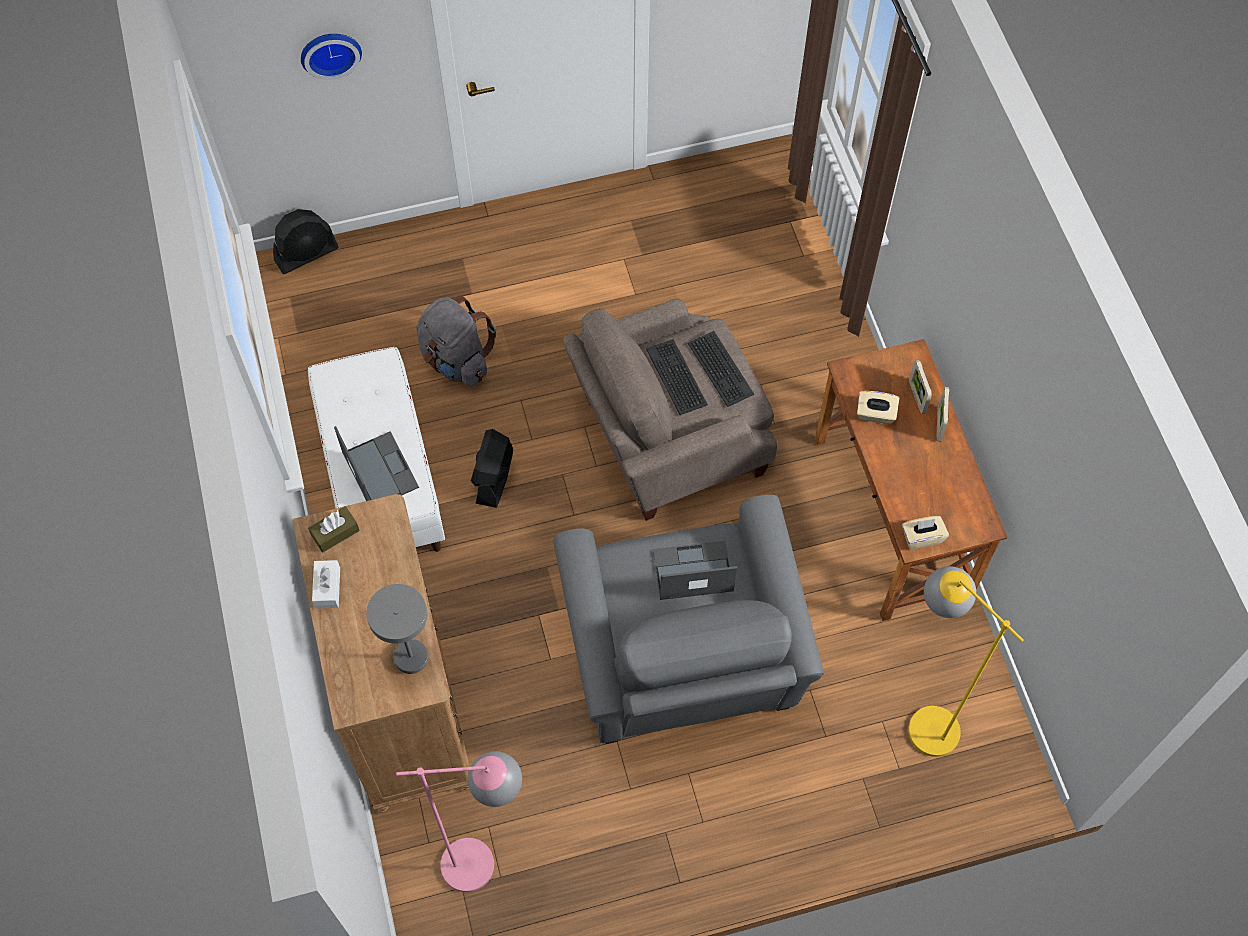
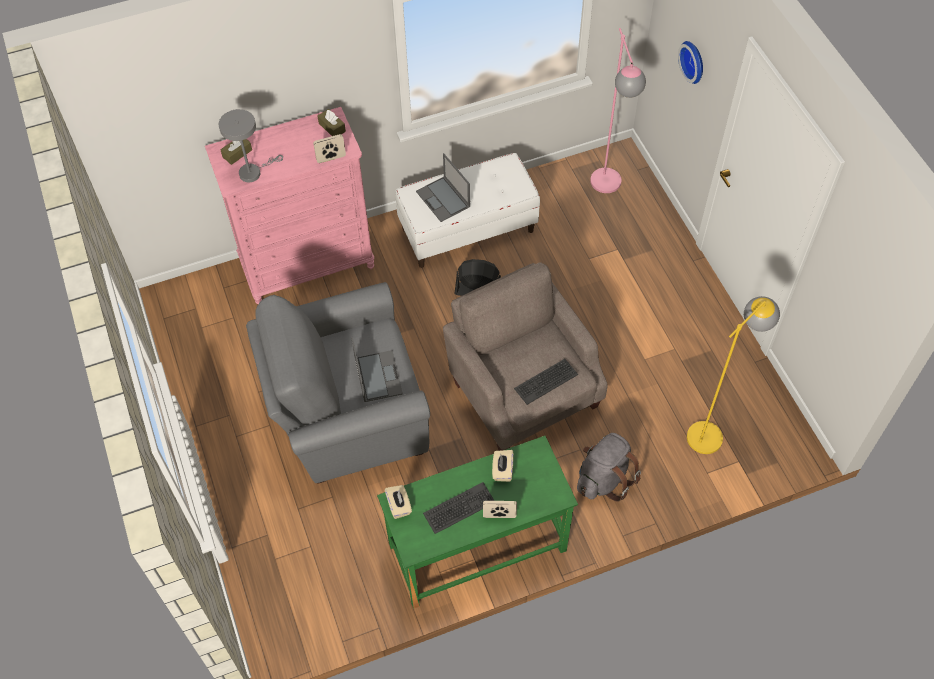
camera: 85 degrees right, 5 degrees down
(307, 254) = (635, 164): black fan -> none
(327, 588) = (295, 129): white tissue box -> none
(363, 677) = (237, 153): none -> brown tissue box
(379, 469) = (443, 199): laptop -> laptop turned 90 degrees clockwise
(405, 710) = (308, 264): brown dresser -> pink dresser
(456, 360) = (566, 257): grey backpack -> grey backpack (604, 479)
(487, 863) = (210, 319): pink floor lamp -> pink floor lamp (608, 190)
(677, 377) = (534, 354): keyboard -> keyboard (459, 508)
(892, 516) = (477, 548): brown desk -> green desk
(916, 397) = (522, 499): picture frame -> picture frame (331, 158)
(920, 718) = (313, 572): yellow floor lamp -> yellow floor lamp (712, 429)

